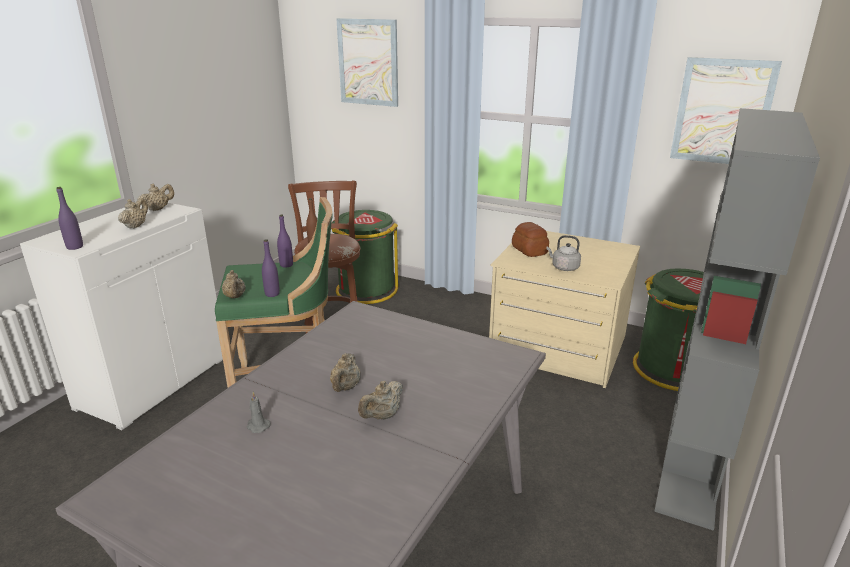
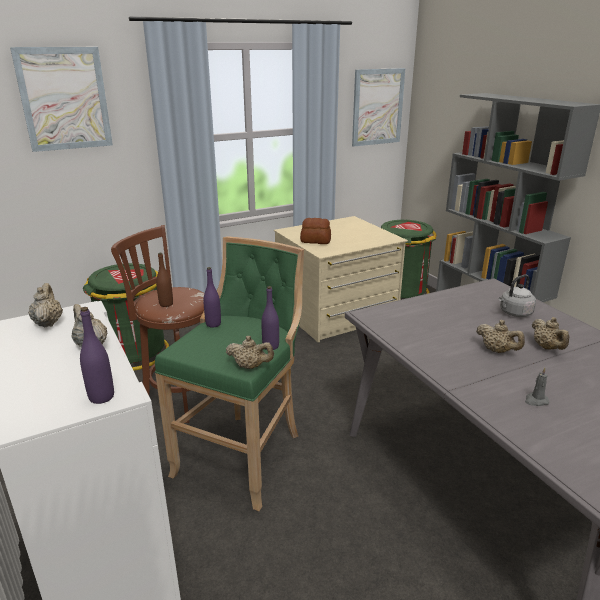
camera: 55 degrees left, 0 degrees up
(563, 267) = (357, 242): grey kettle -> grey kettle (514, 313)

